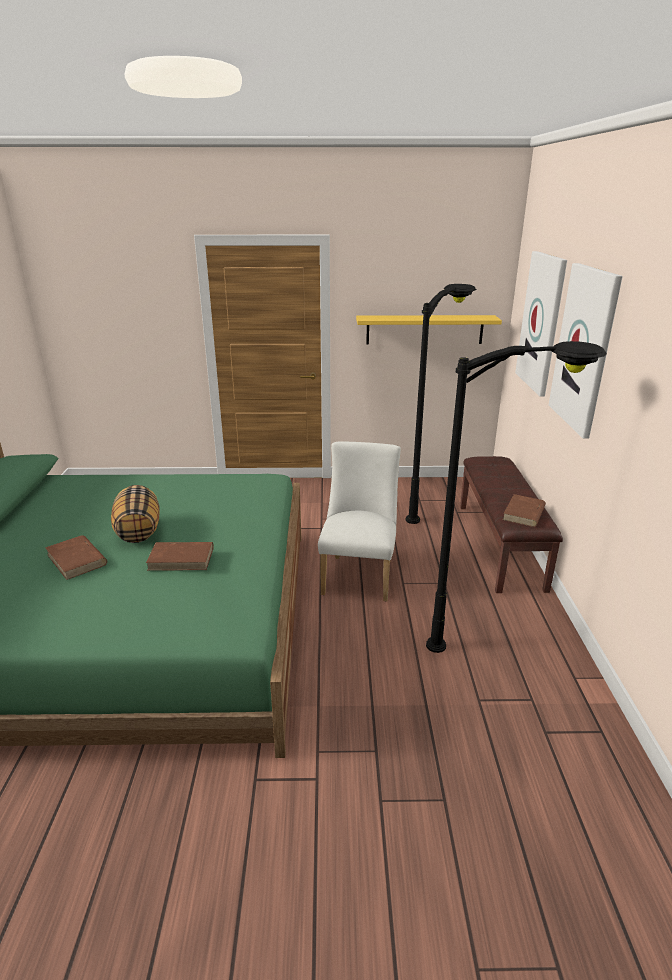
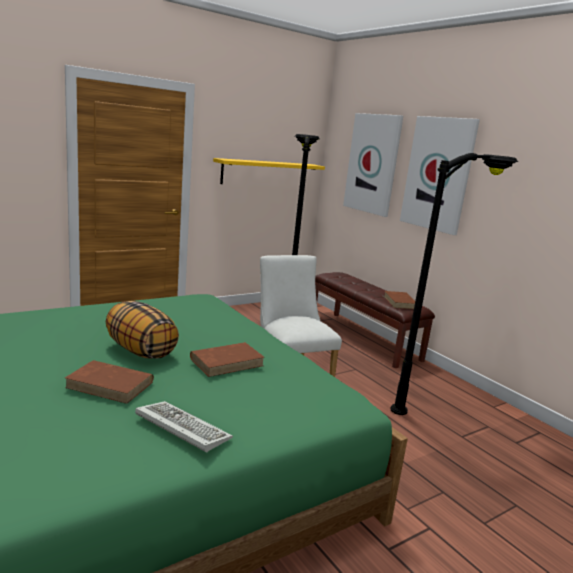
camera: 35 degrees left, 10 degrees down
(73, 612) = (180, 428): none -> keyboard

